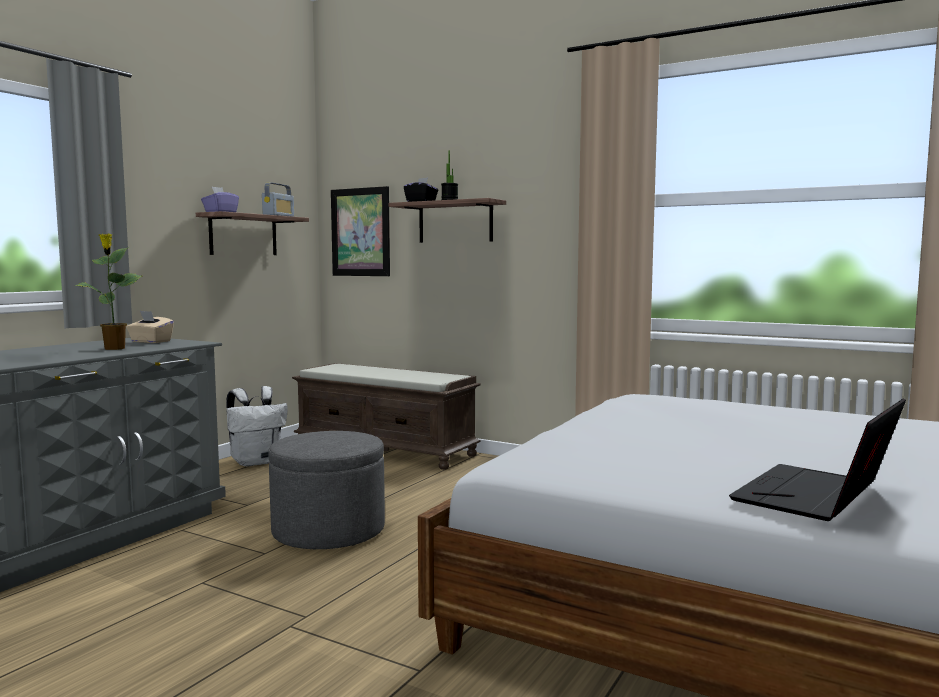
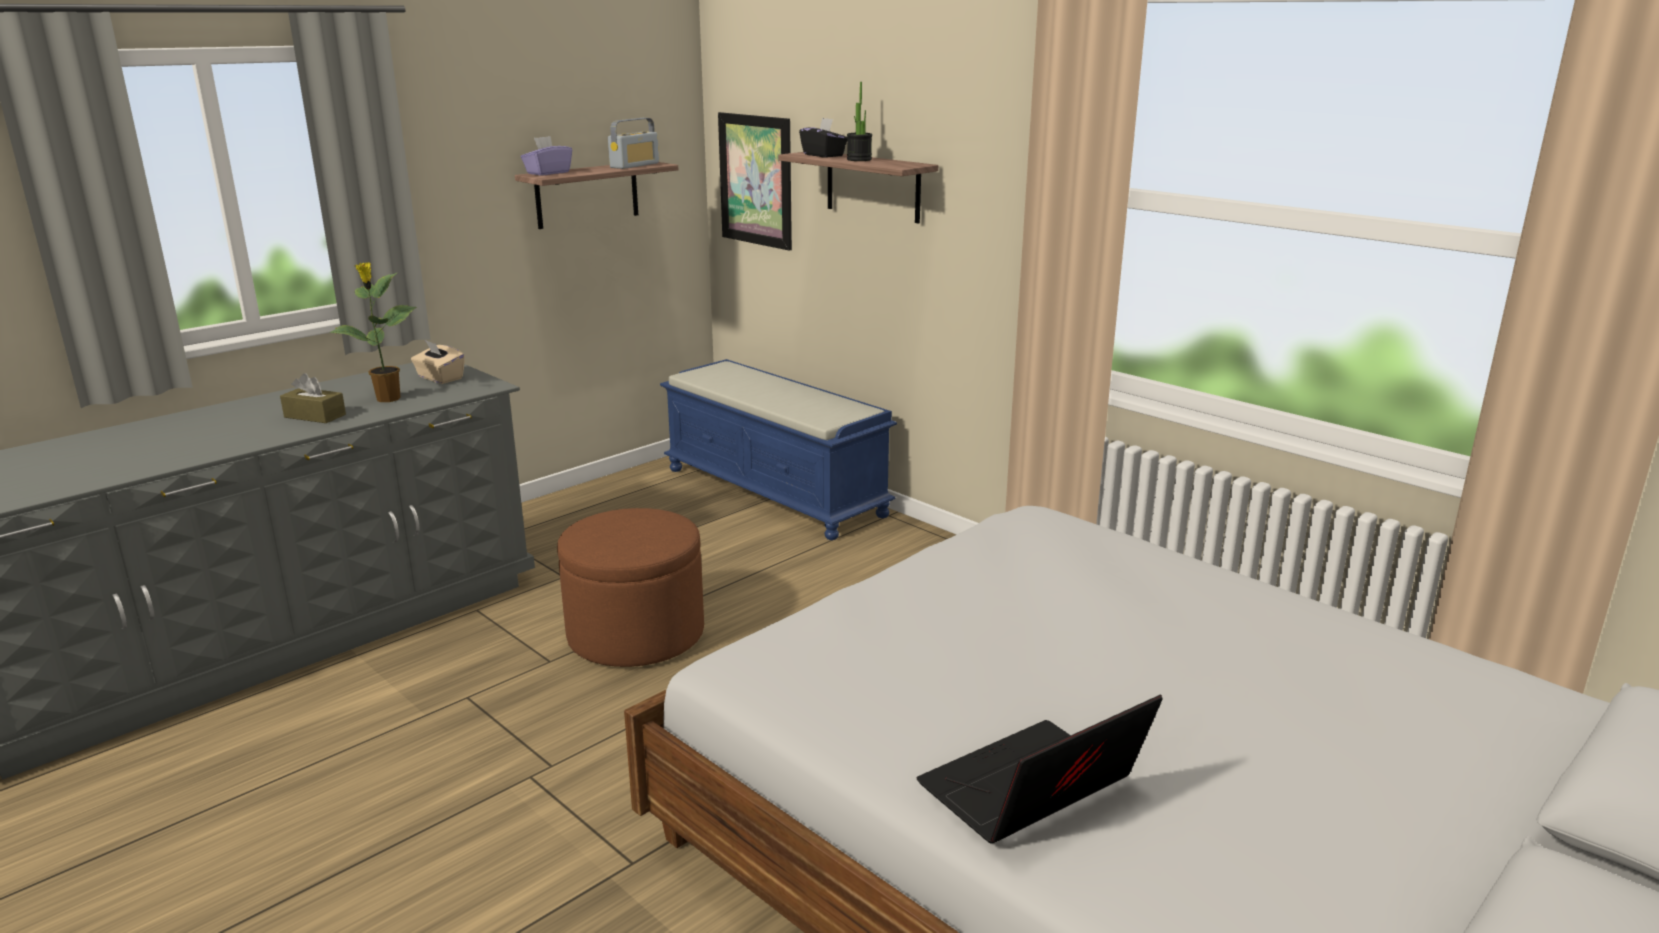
camera: 15 degrees right, 15 degrees up
(55, 355) = (315, 416): none -> brown tissue box
(256, 462) = (605, 498): white backpack -> none
(328, 531) = (636, 634): grey ottoman -> brown ottoman
(386, 449) = (776, 492): brown bench -> blue bench

